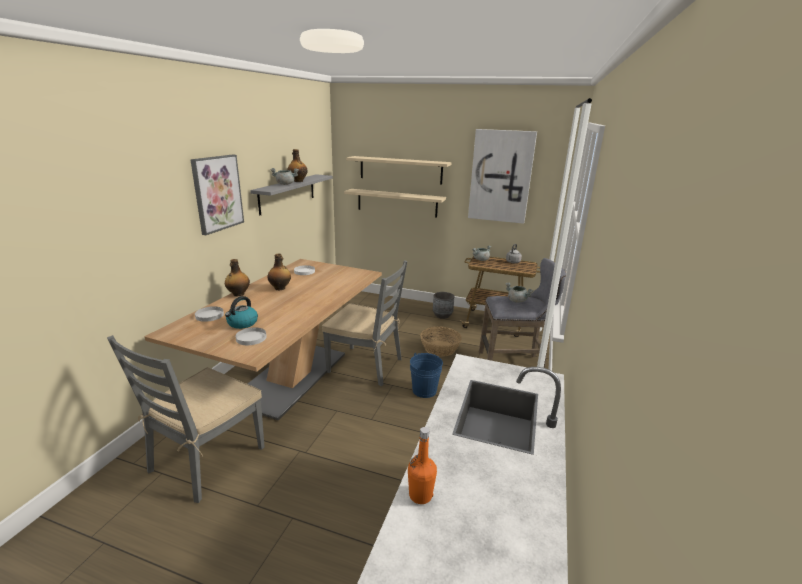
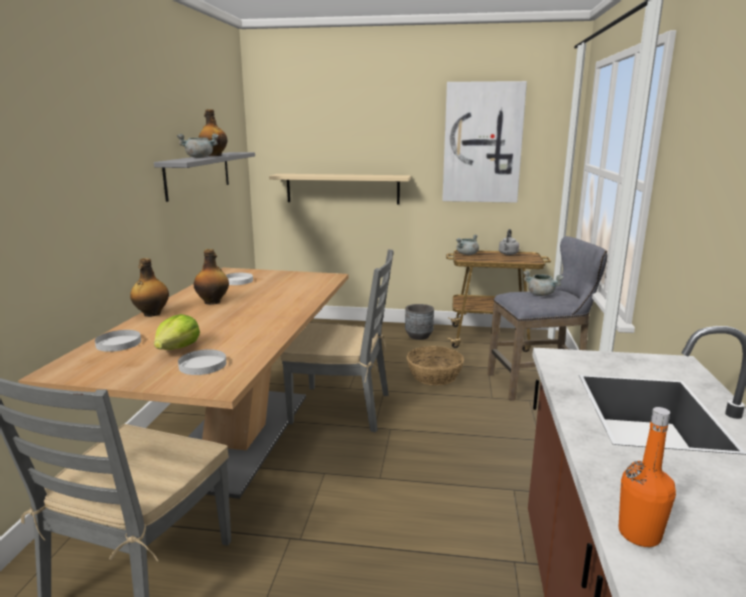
camera: 10 degrees left, 5 degrees down
(217, 193) = (112, 160): picture -> none
(242, 323) = (178, 348): kettle -> lettuce
(400, 170) = (346, 143): beige shelf -> none
(424, 390) = (438, 430): blue bucket -> none

